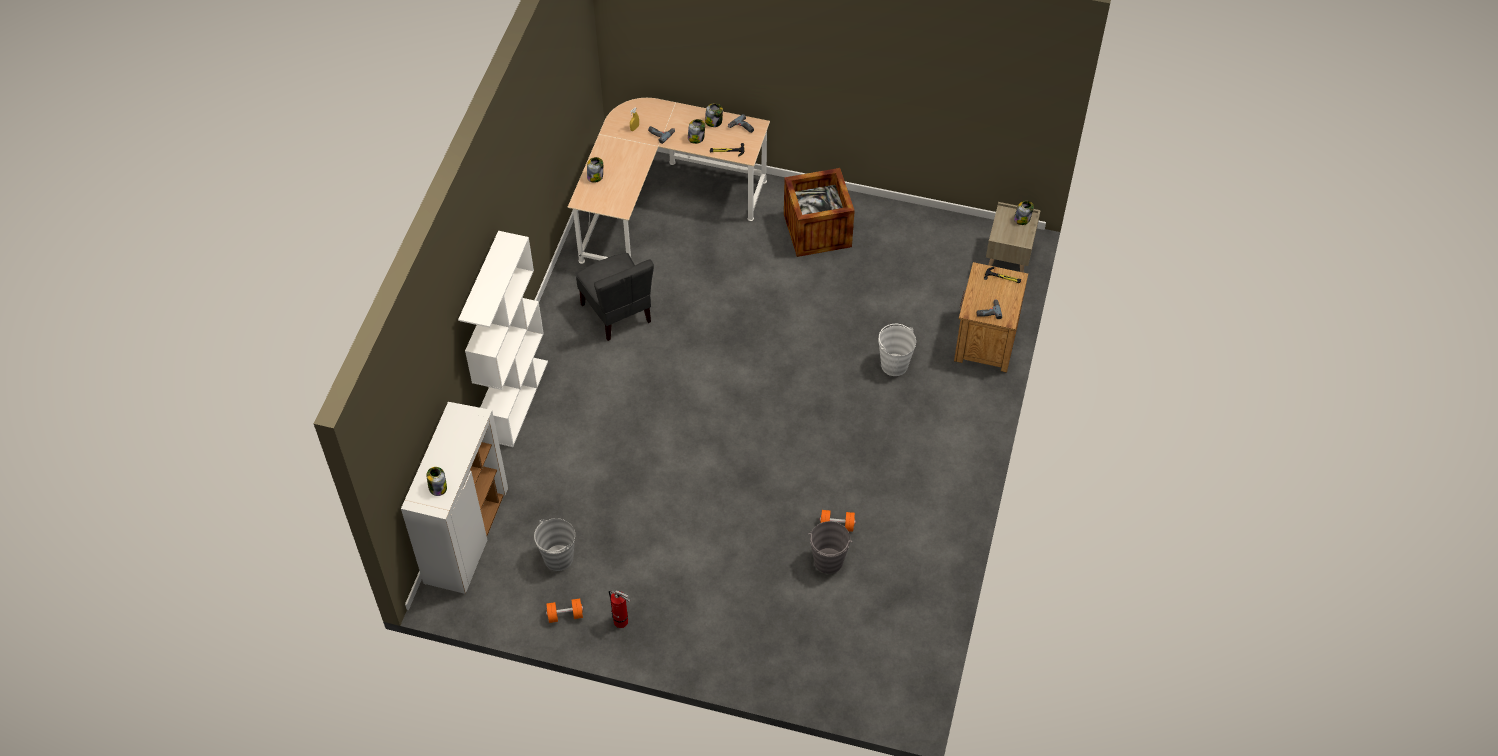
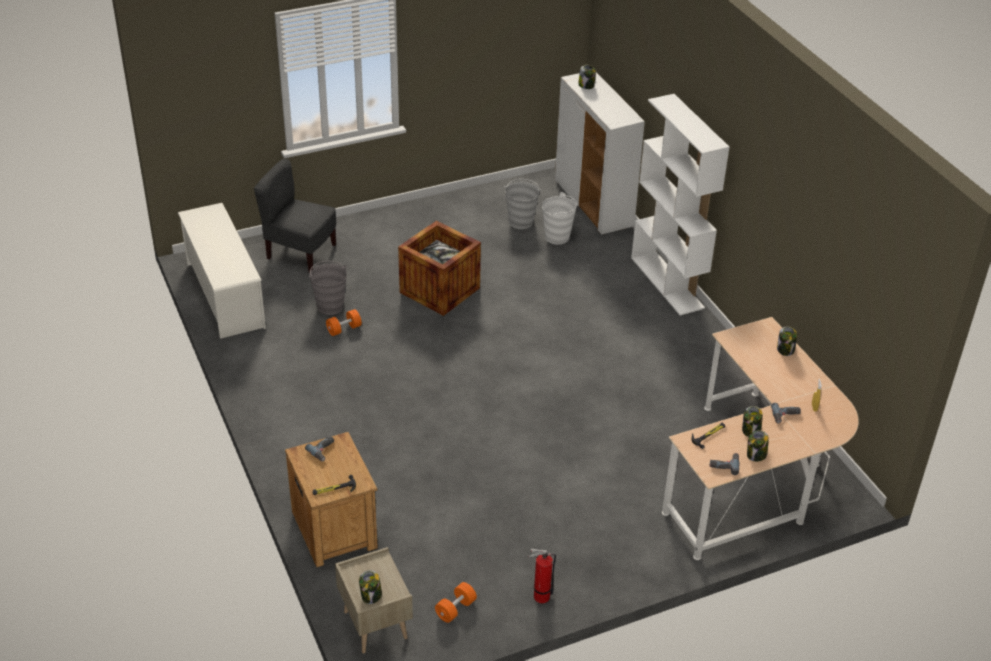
camera: 140 degrees right, 15 degrees down
(565, 615) = (481, 200): orange dumbbell -> orange dumbbell (455, 609)
(617, 313) = (675, 373): grey chair -> grey chair (300, 253)
(622, 622) = (440, 214): fire extinguisher -> fire extinguisher (539, 597)
(817, 230) = (592, 539): crate -> crate (439, 290)
(894, 365) = (402, 461): white bucket -> white bucket (557, 237)
(914, 640) = (224, 295): none -> white shoe rack

